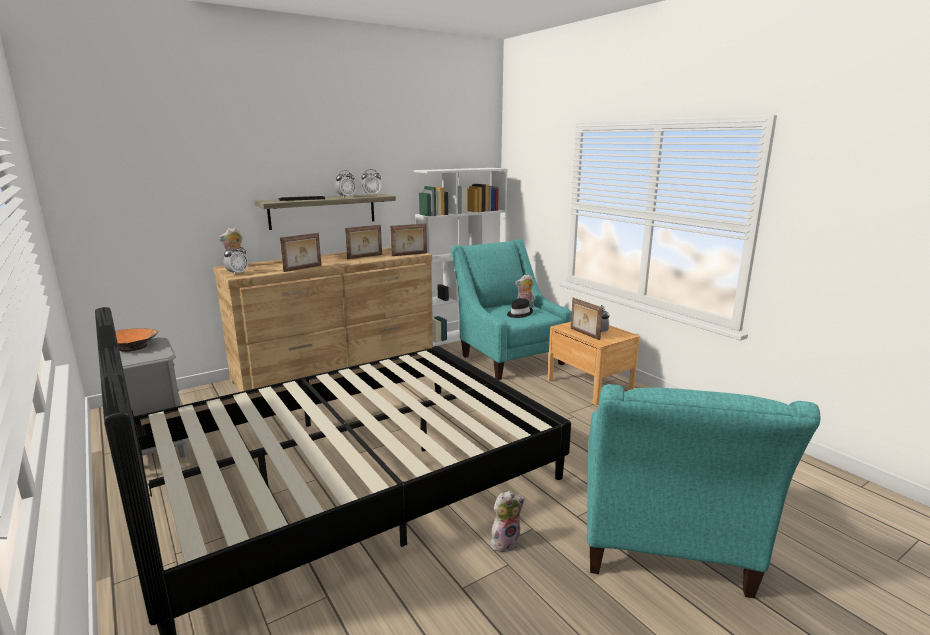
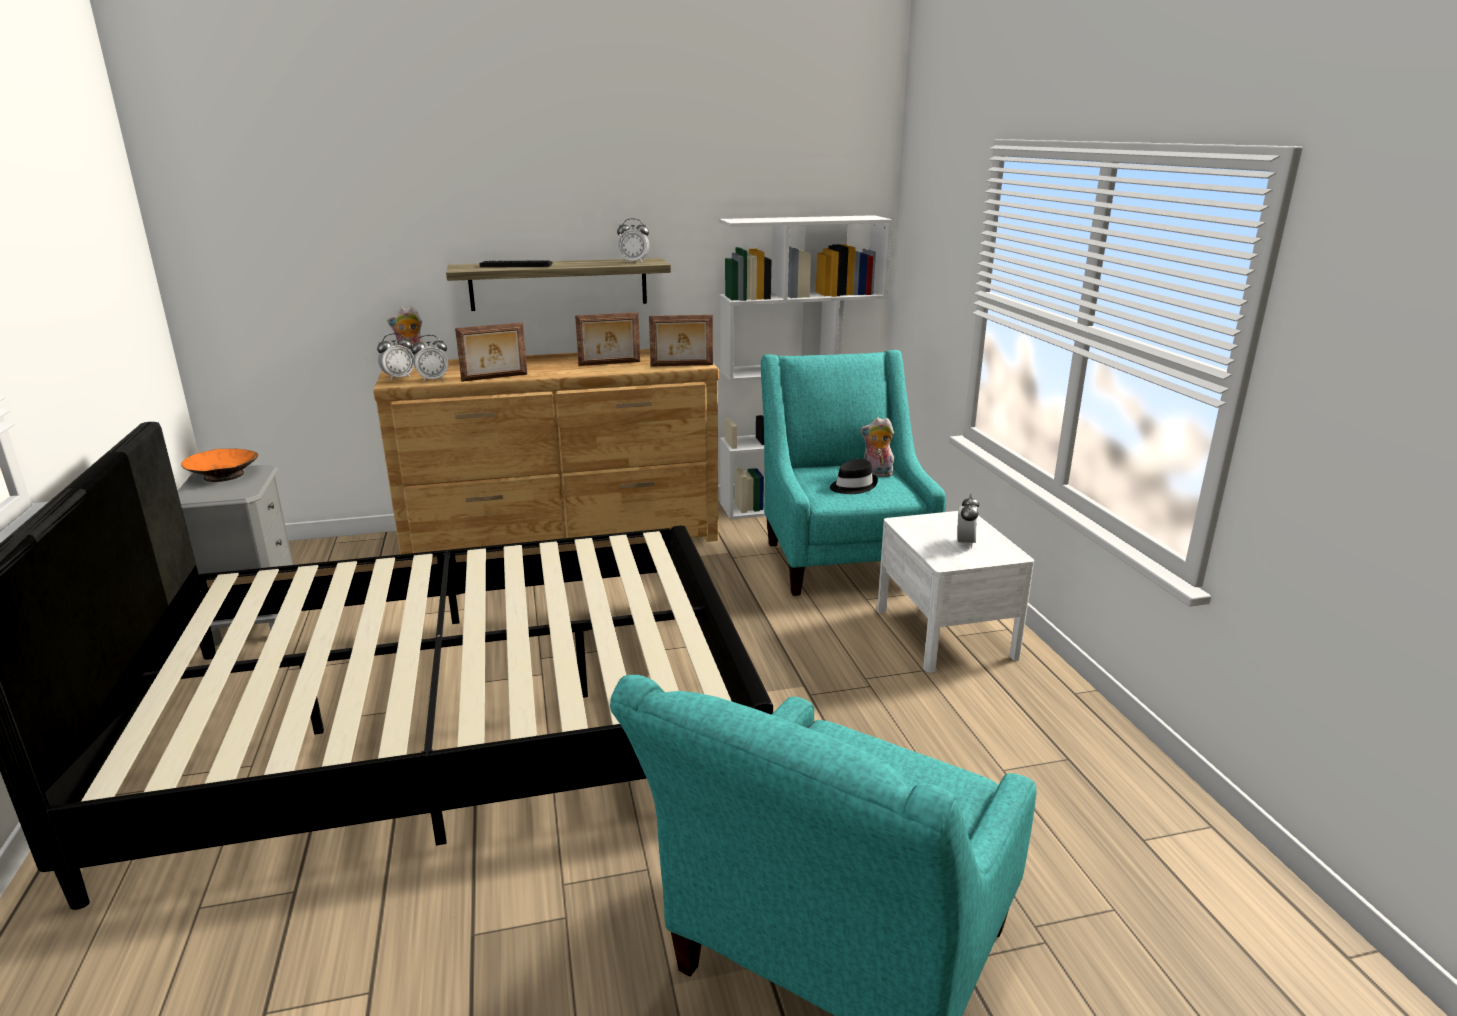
camera: 20 degrees right, 5 degrees up
(346, 197) = (589, 263): alarm clock -> alarm clock (433, 380)
(505, 542) = (589, 879): plush toy -> none
(584, 334) = (931, 542): picture frame -> none
(589, 385) = (945, 633): brown nightstand -> white nightstand

